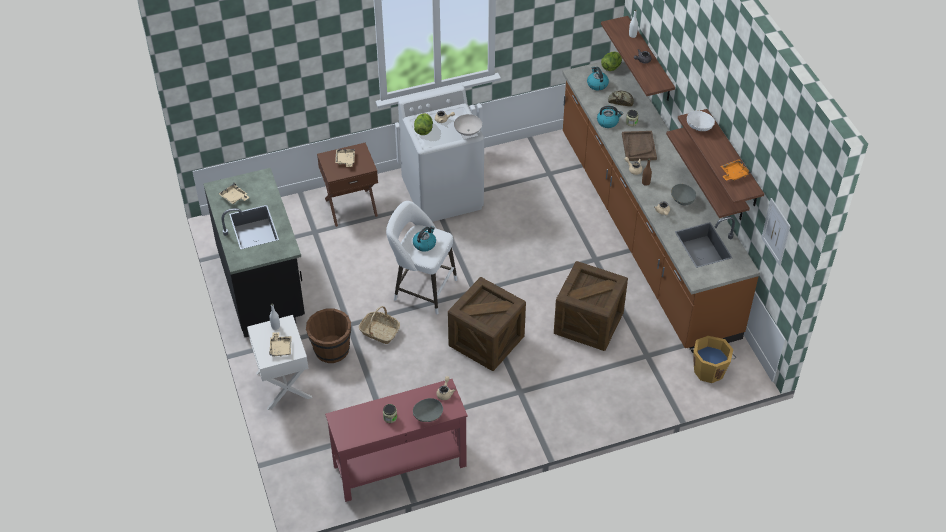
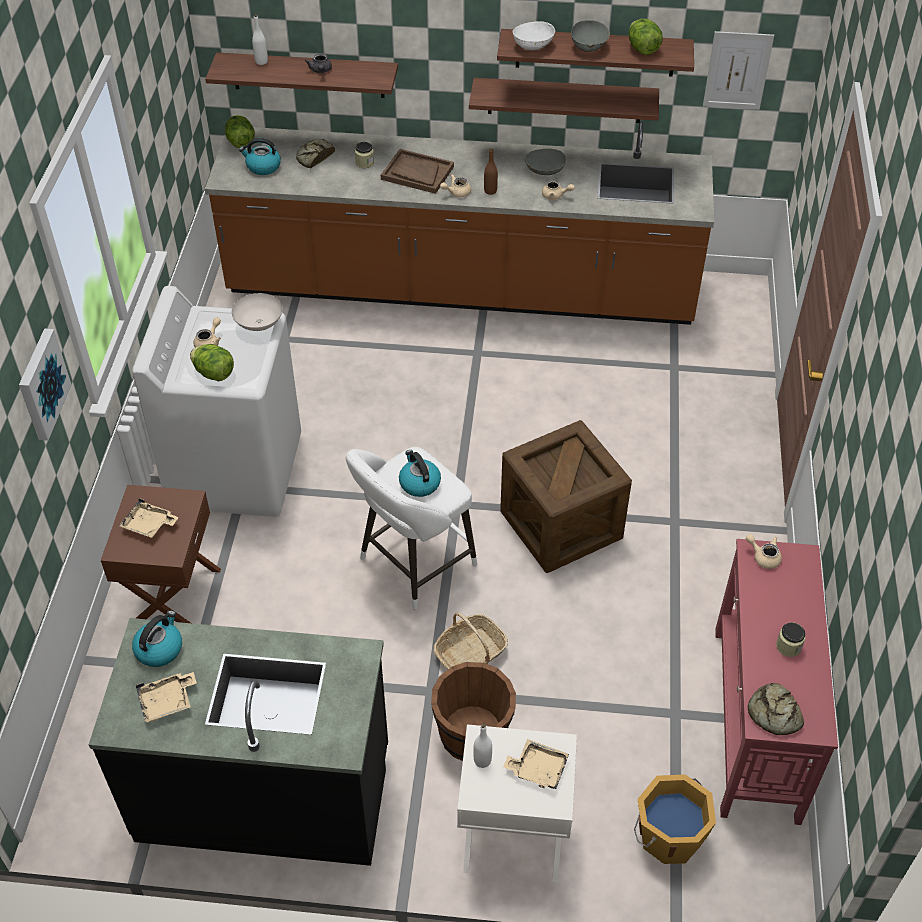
camera: 65 degrees left, 0 degrees up
(334, 64) = (41, 384): none -> picture
(345, 421) = (773, 714): none -> bread
(428, 416) = (804, 595): grey bowl -> grey bowl (589, 47)
(588, 323) = (587, 402): crate -> none
(608, 122) = (346, 183): kettle -> kettle (159, 649)
(709, 370) = (725, 320): orange bucket -> orange bucket (668, 836)
(733, 174) = (642, 49): orange tray -> lettuce

